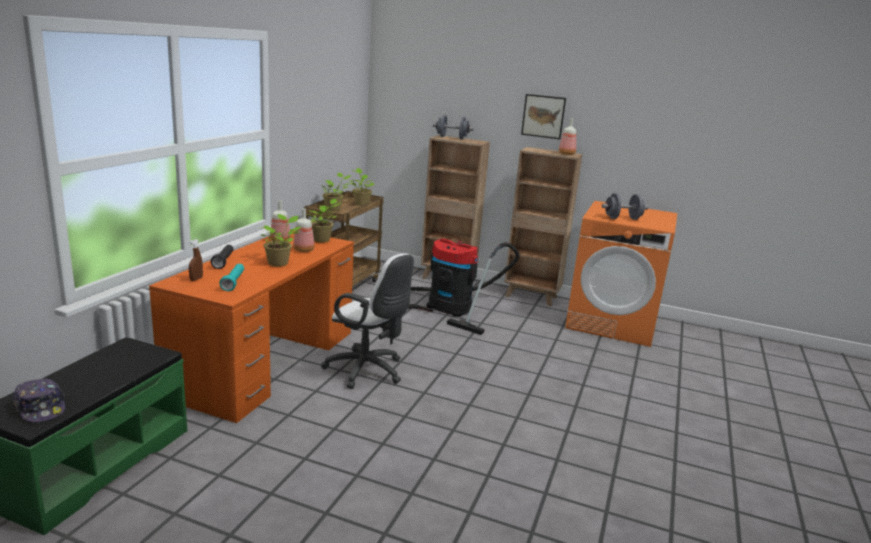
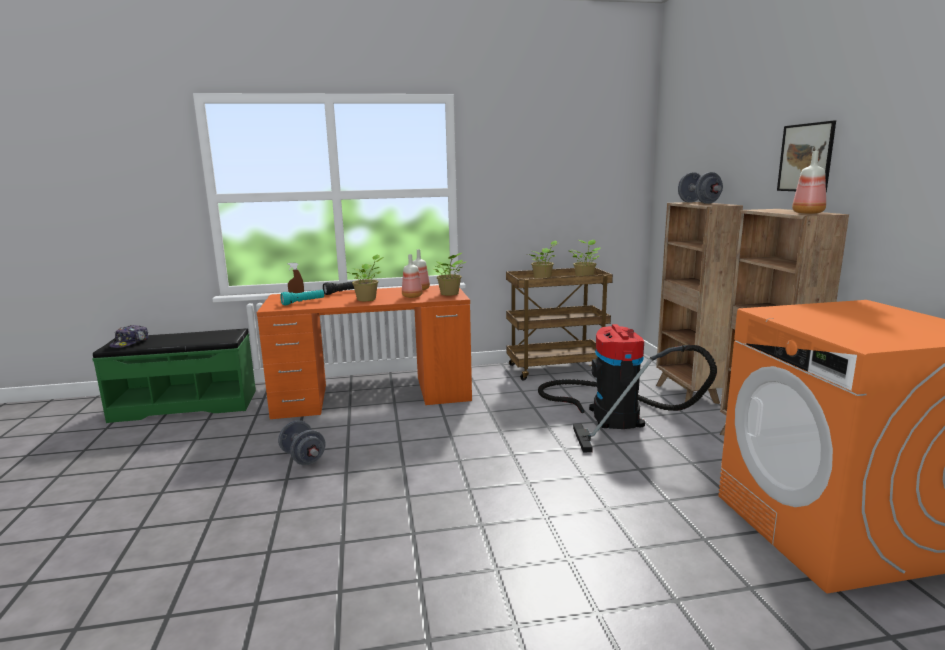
camera: 60 degrees right, 5 degrees down
(368, 371) = (410, 431): white office chair -> none
(622, 218) = (815, 321): grey dumbbell -> grey dumbbell (303, 458)

